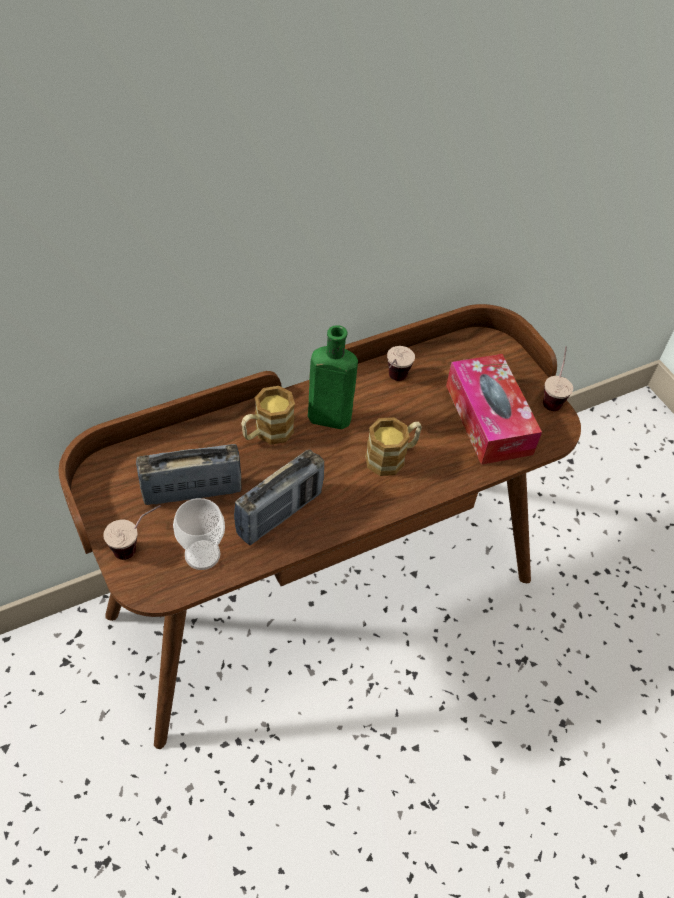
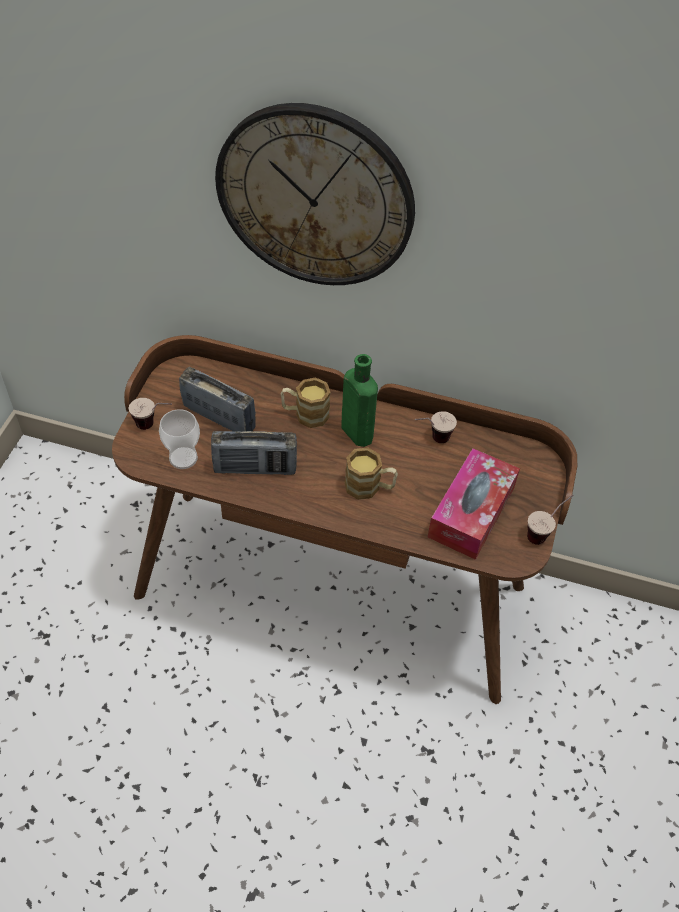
camera: 45 degrees right, 0 degrees up
(216, 180) = (315, 197): none -> wall clock

